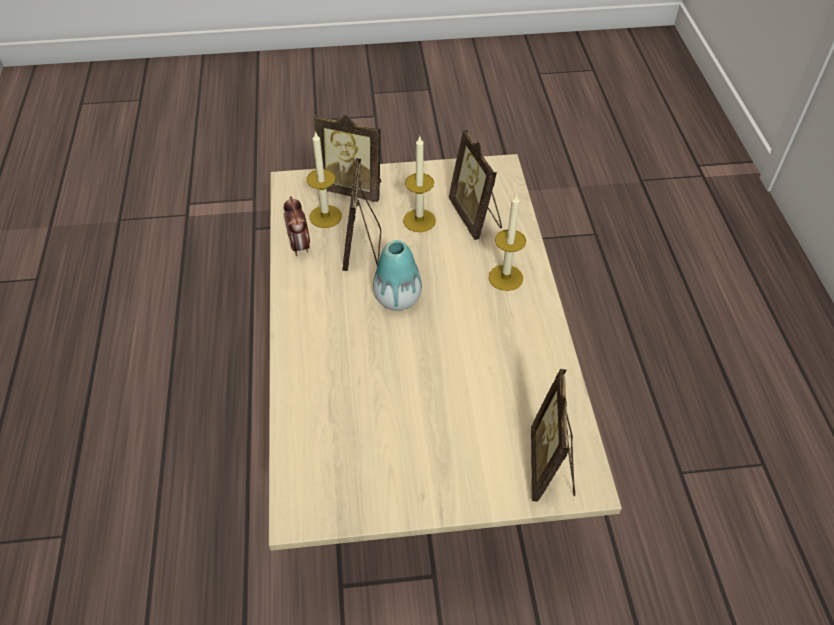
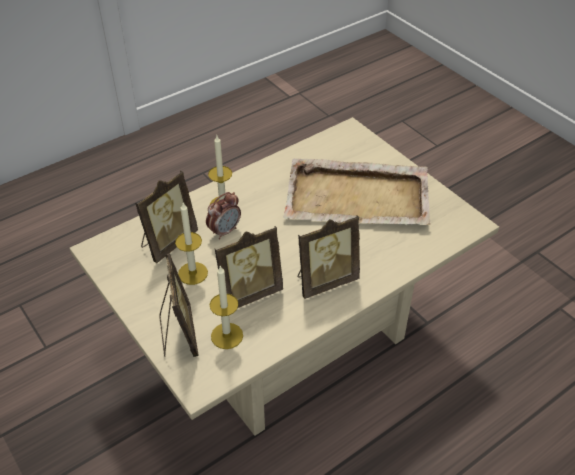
camera: 120 degrees left, 5 degrees down
(300, 246) = (273, 334): alarm clock -> alarm clock (224, 231)
(397, 298) = (283, 250): vase -> none
(434, 412) = (358, 197): none -> beige tray
(551, 467) = (351, 143): picture frame -> picture frame (325, 280)

